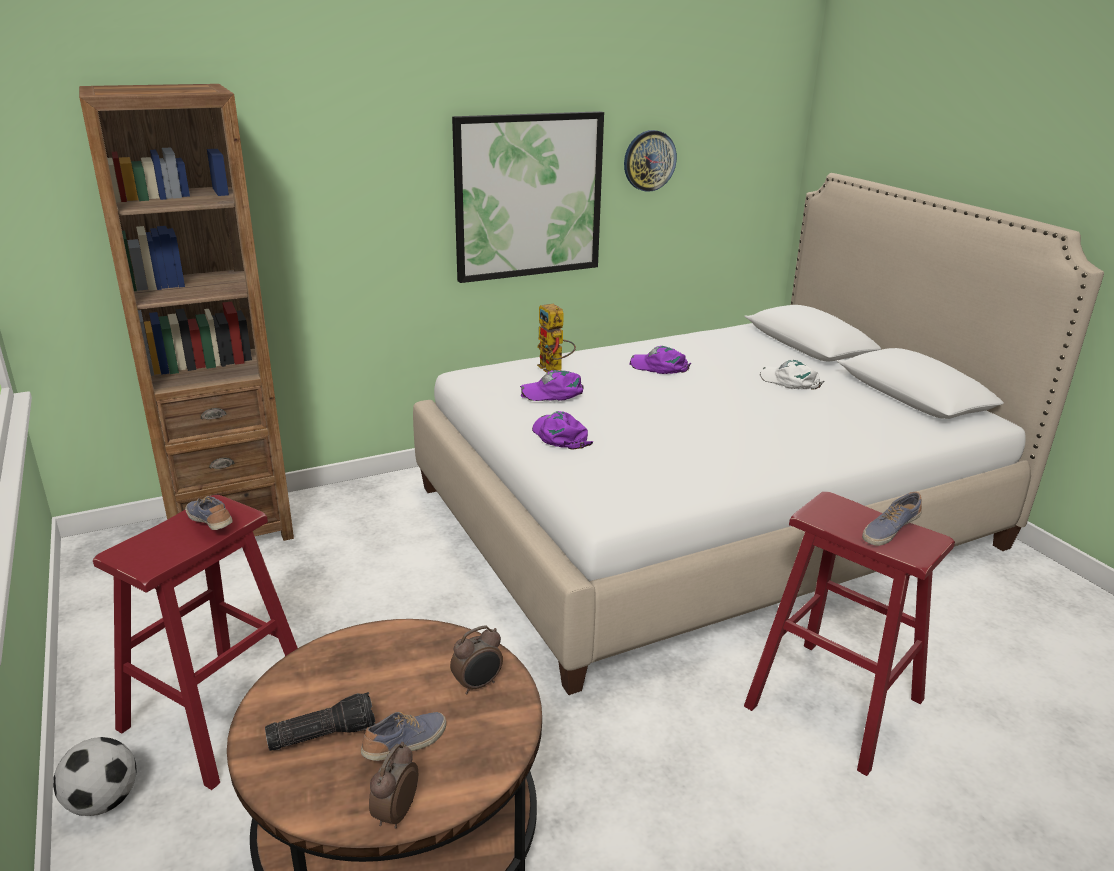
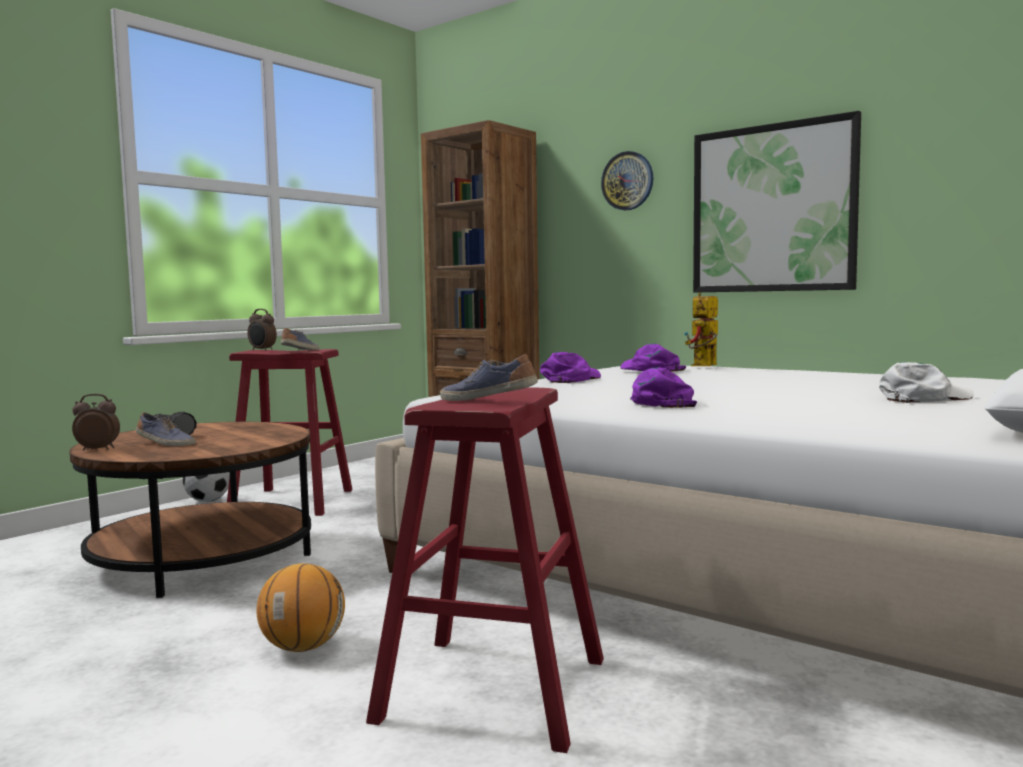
camera: 65 degrees right, 20 degrees down
(478, 685) = (236, 445): alarm clock -> alarm clock (262, 350)
(649, 160) = (935, 162): wall clock -> wall clock (627, 181)
(660, 367) = (807, 377): purple cap -> purple cap (660, 401)
(720, 786) = (303, 647): none -> basketball
(790, 381) = (924, 398): white cap -> white cap turned 60 degrees clockwise

